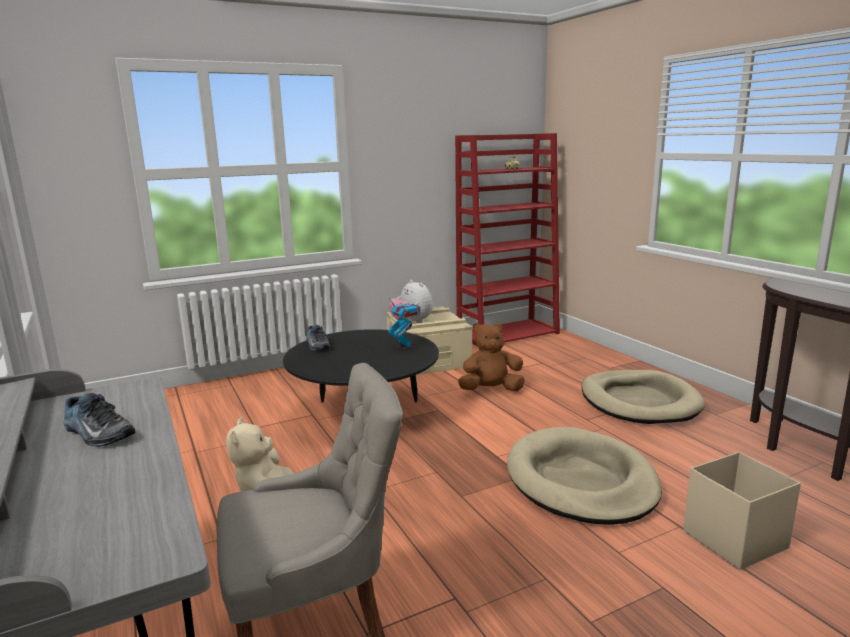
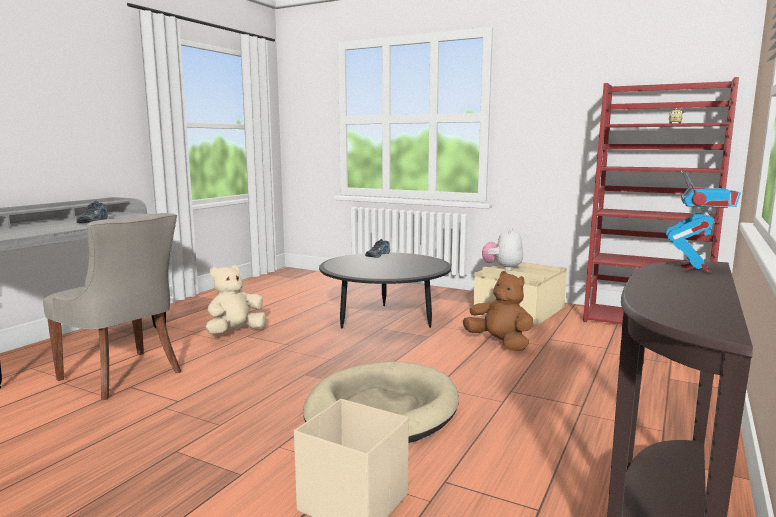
camera: 55 degrees right, 5 degrees down
(405, 346) = (415, 269): toy robot -> toy robot (696, 268)
(639, 401) = (606, 408): beige dog bed -> none

